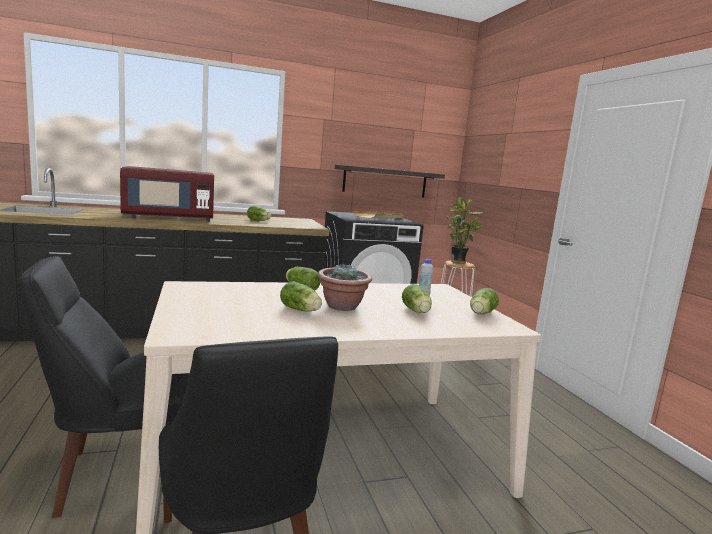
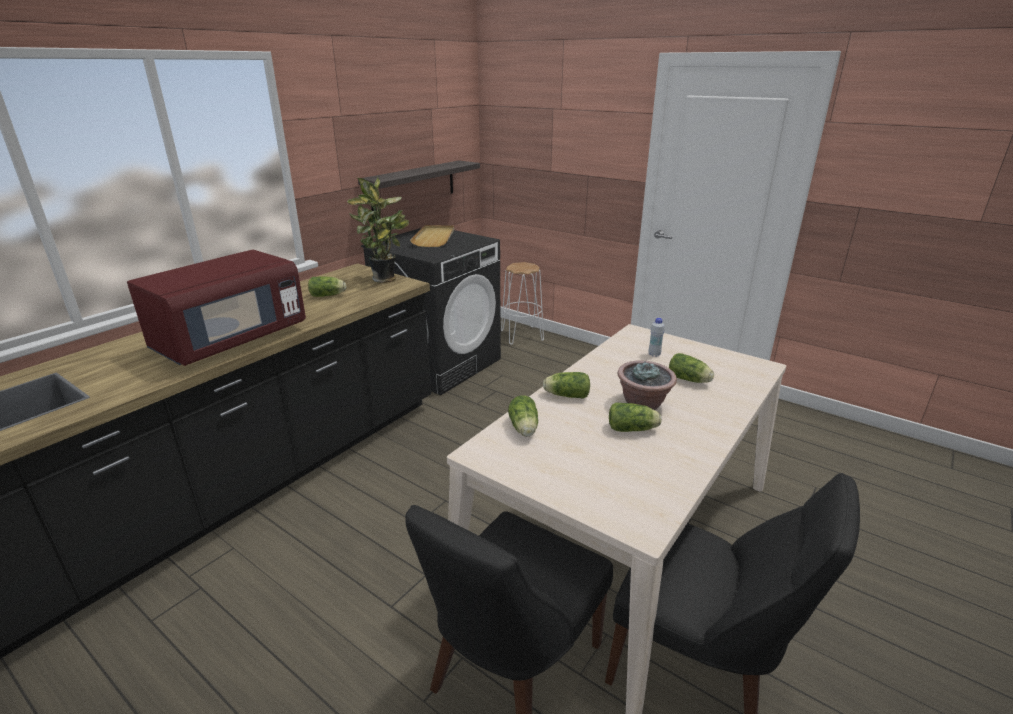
camera: 35 degrees left, 15 degrees up
(458, 262) = (520, 265): potted plant -> potted plant (385, 280)
(481, 314) = (721, 358): lettuce -> lettuce (524, 429)

